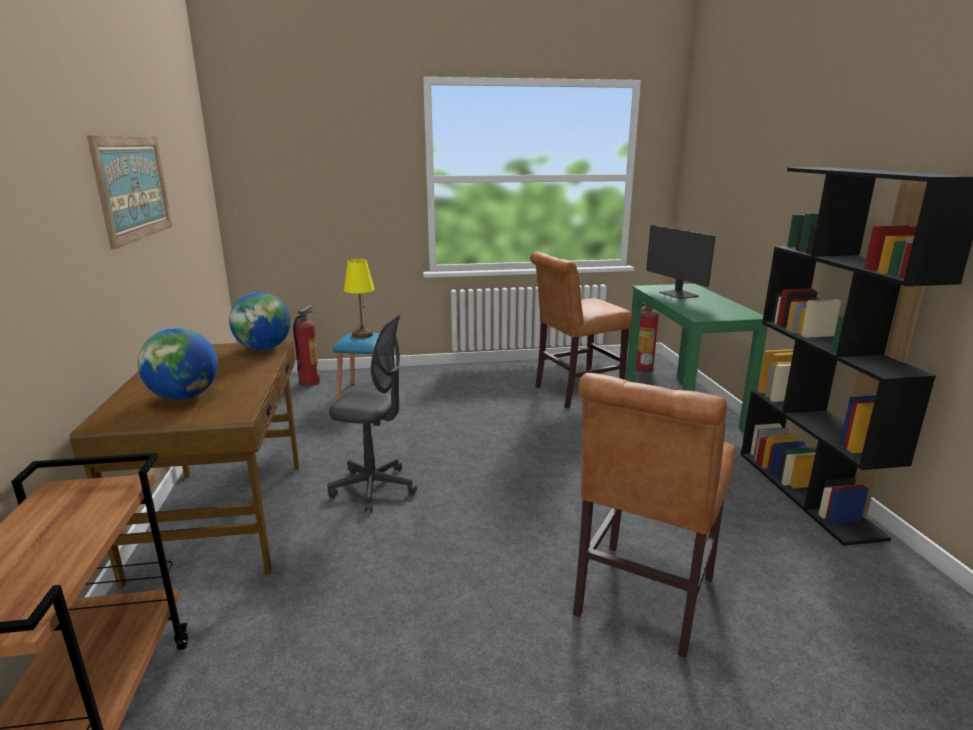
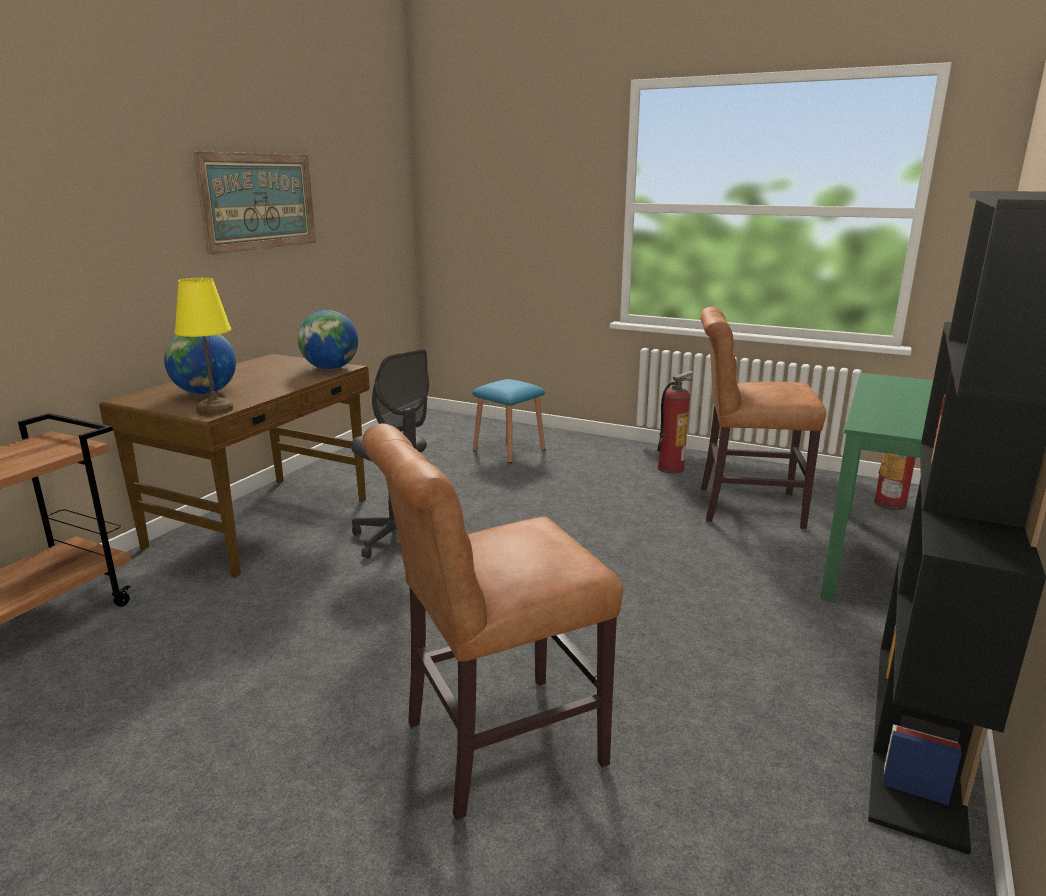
camera: 35 degrees right, 0 degrees up
(309, 382) = (471, 428): fire extinguisher -> fire extinguisher (670, 468)
(362, 335) = (509, 383): yellow table lamp -> yellow table lamp (214, 410)
(678, 294) = (905, 393): monitor -> none

